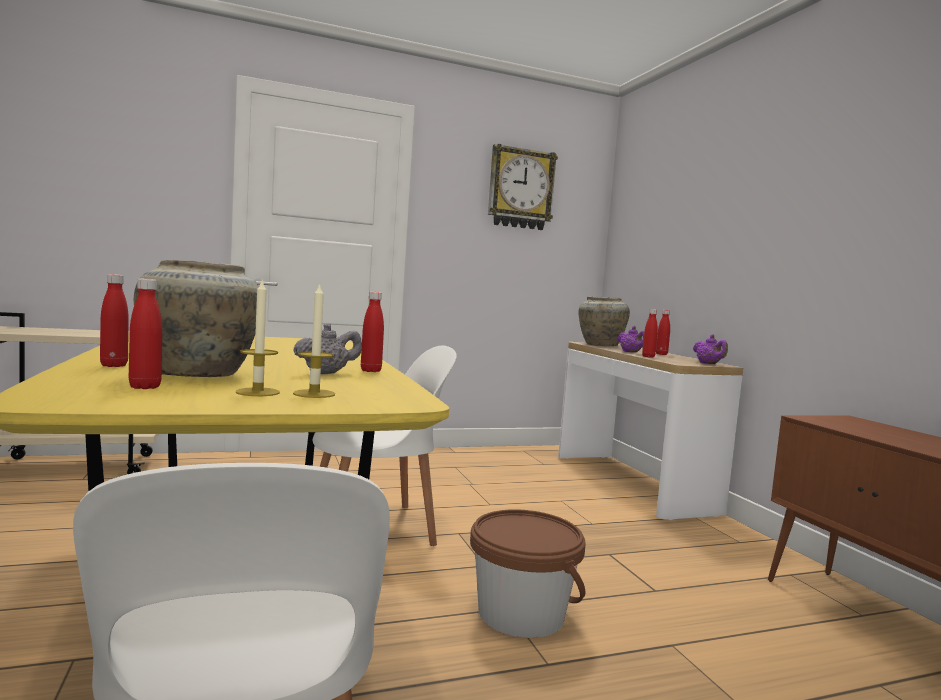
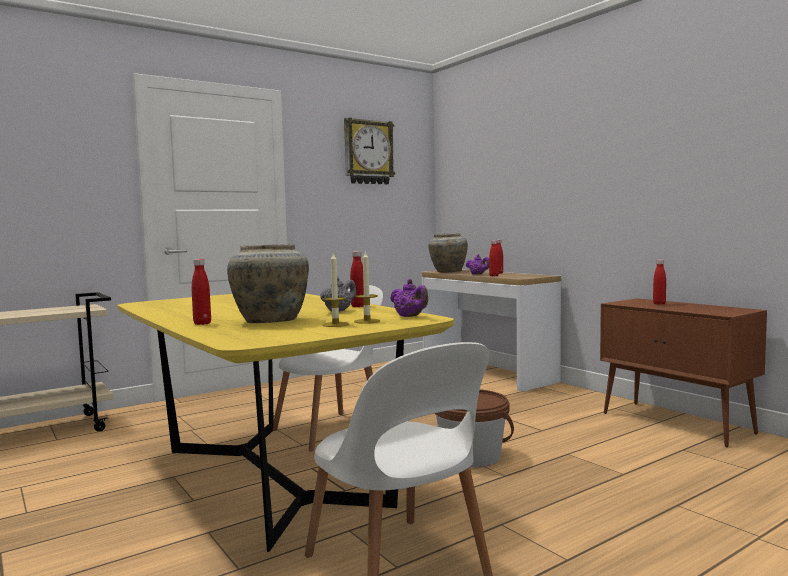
camera: 15 degrees left, 0 degrees up
(145, 387) = (267, 330): red bottle -> red bottle (659, 304)
(709, 364) = (538, 276): purple teapot -> purple teapot (410, 317)

